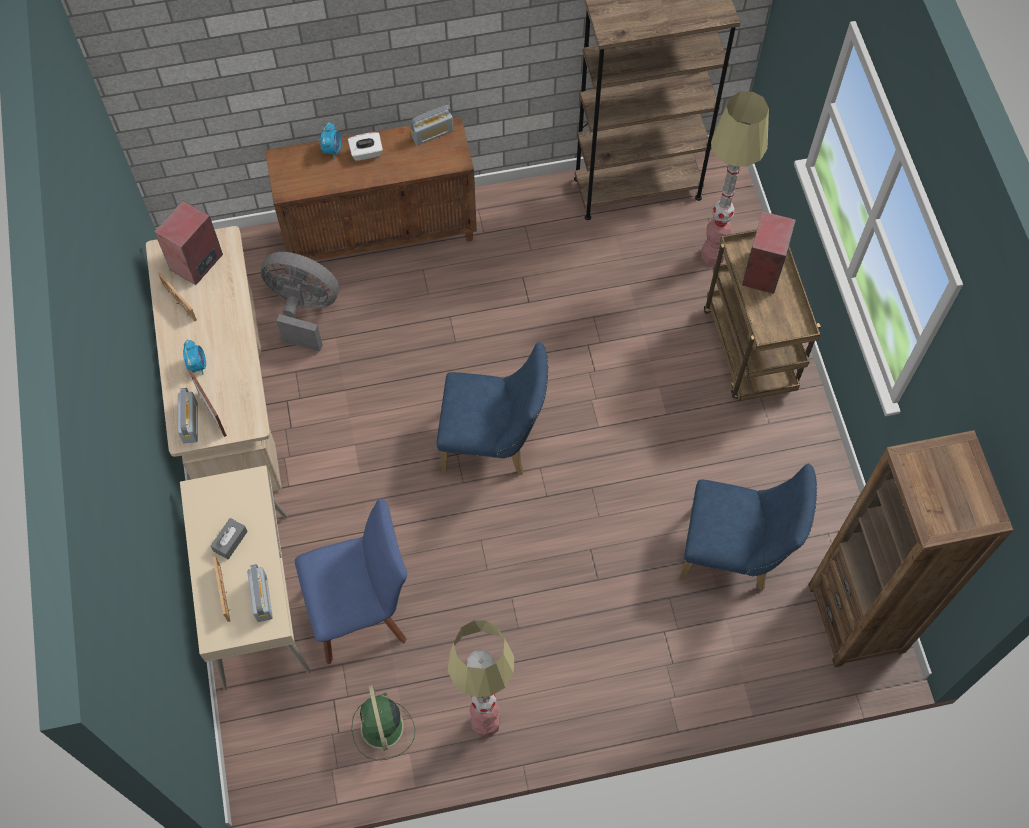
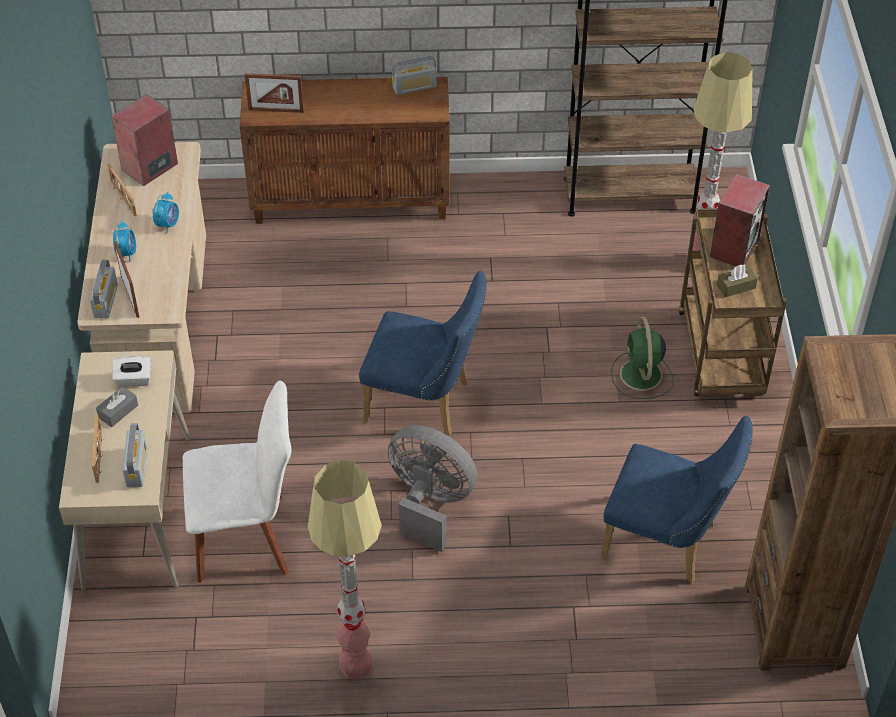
camera: 10 degrees right, 15 degrees down
(304, 310) = (255, 258): grey fan -> grey fan (429, 503)
(305, 180) = (276, 110): none -> picture frame
(332, 149) = (310, 88): alarm clock -> alarm clock (168, 224)
(362, 610) = (247, 538): blue chair -> white chair
(366, 153) = (343, 95): white tissue box -> white tissue box (134, 380)
(382, 729) = (241, 654): green fan -> green fan (641, 376)
(771, 314) = (736, 286): none -> brown tissue box

